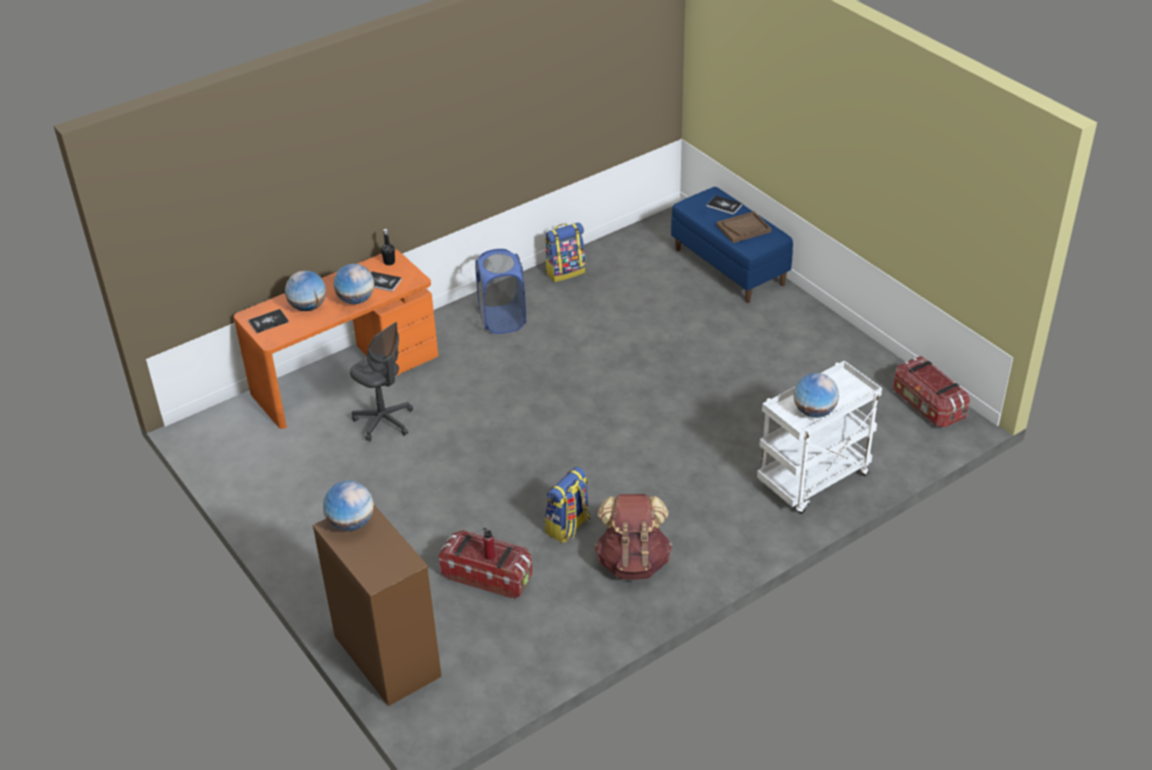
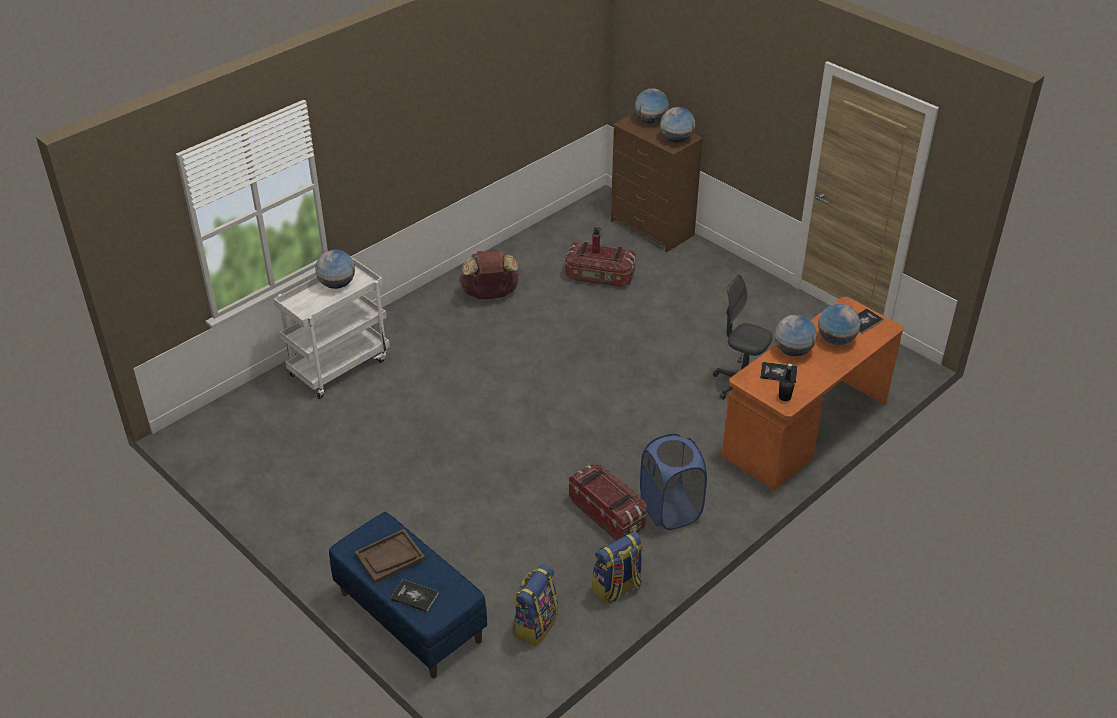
camera: 170 degrees right, 0 degrees up
(370, 565) = (650, 121): none -> globe
(568, 527) = (546, 314): backpack -> backpack (535, 624)
(927, 406) = (215, 447): storage box -> storage box (607, 514)

